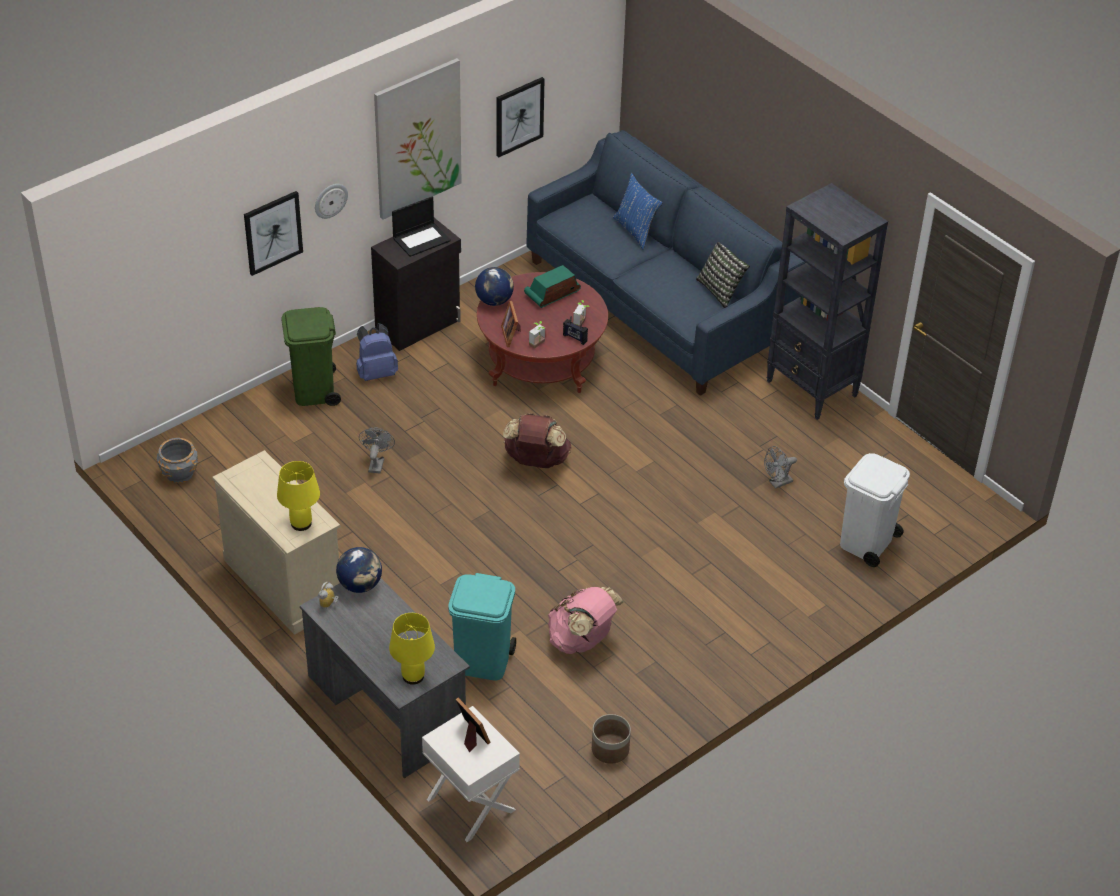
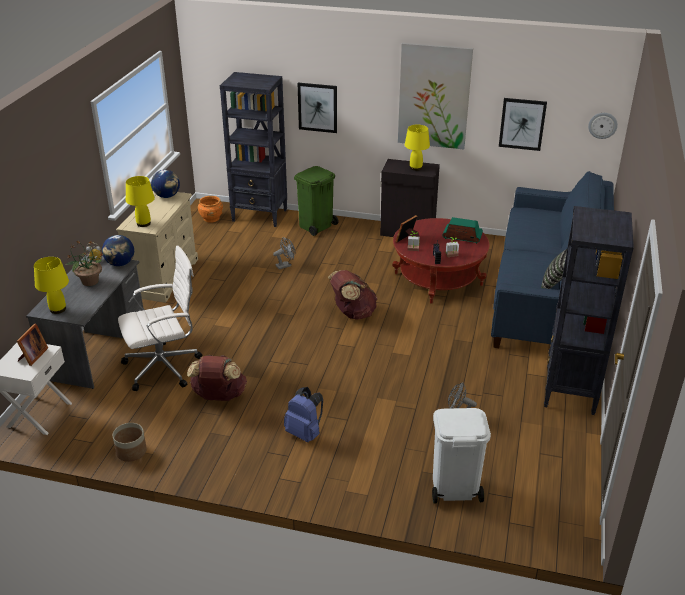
camera: 55 degrees right, 10 degrees down
(179, 474) = (211, 218): grey planter -> orange planter
(228, 426) = (260, 216): none -> black bookcase
(330, 200) = (361, 107): wall clock -> wall clock (602, 125)
(375, 627) = (89, 281): none -> potted plant
(376, 373) = (354, 236): blue backpack -> blue backpack (305, 433)
(421, 239) = (416, 168): laptop -> yellow table lamp
(483, 661) = (165, 367): turquoise trash can -> white office chair
(494, 301) = (427, 223): globe -> globe (167, 196)
(582, 640) = (219, 396): pink backpack -> brown backpack
(636, 231) = (556, 236): blue pillow -> none

